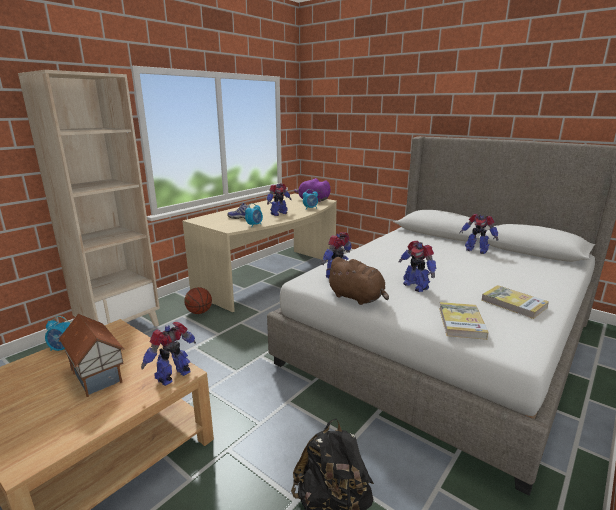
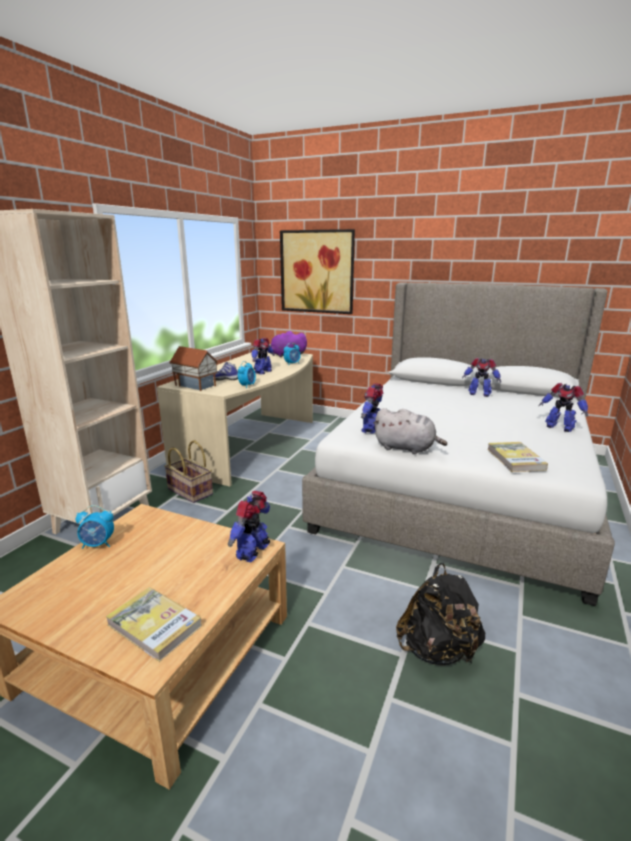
camera: 15 degrees left, 0 degrees up
(98, 374) = (164, 563): toy house -> toy house (196, 385)
(199, 312) = (191, 491): basketball -> basket
(347, 125) = (317, 272): none -> picture
(357, 298) = (406, 448): brown plush toy -> grey plush toy
(415, 286) = (451, 431): toy robot -> toy robot (559, 427)
(513, 304) = (545, 438): book -> book (154, 625)

